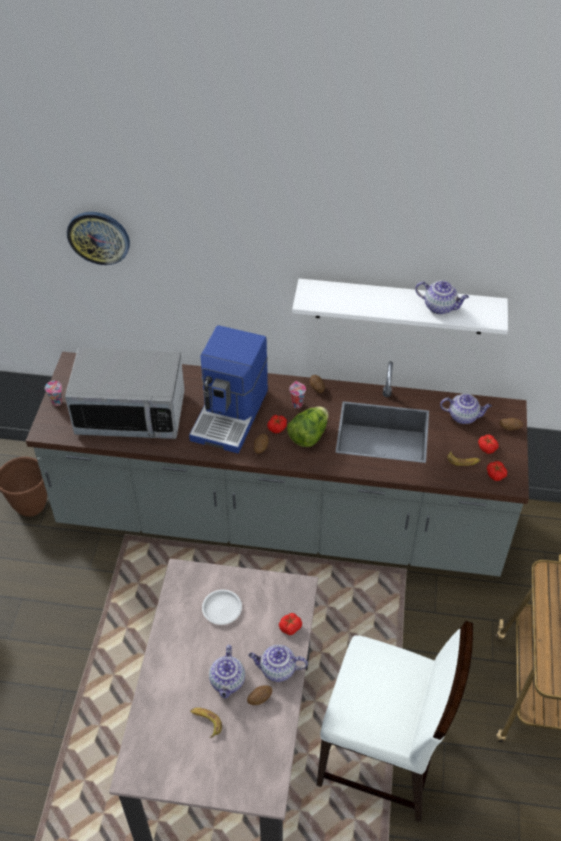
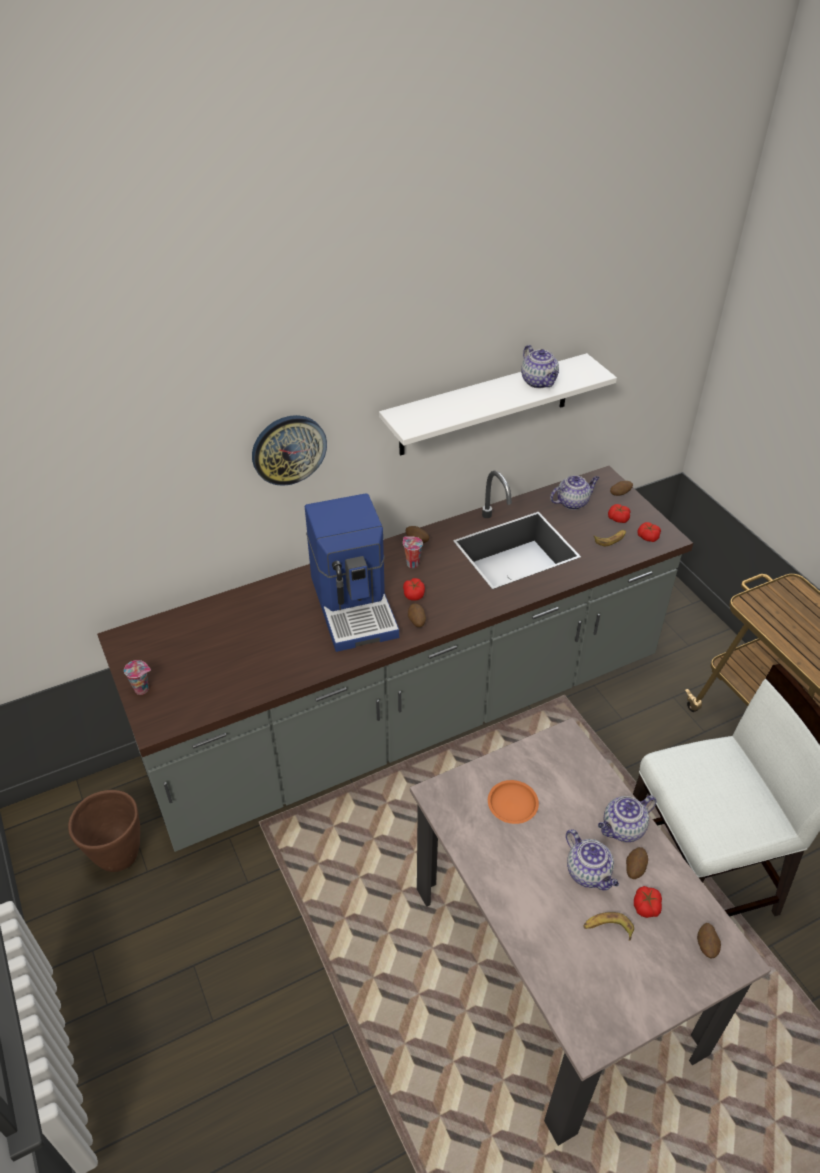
camera: 35 degrees left, 5 degrees down
(98, 237) = (130, 447): wall clock -> wall clock (288, 449)
(131, 413) = (243, 657): microwave -> none
(221, 608) = (512, 804): white plate -> orange plate
(257, 775) = (706, 946): none -> potato
(290, 627) = (594, 780): tomato -> tomato (646, 906)
(308, 435) = (452, 586): lettuce -> none
(440, 307) = (539, 382): teapot -> teapot turned 75 degrees clockwise

